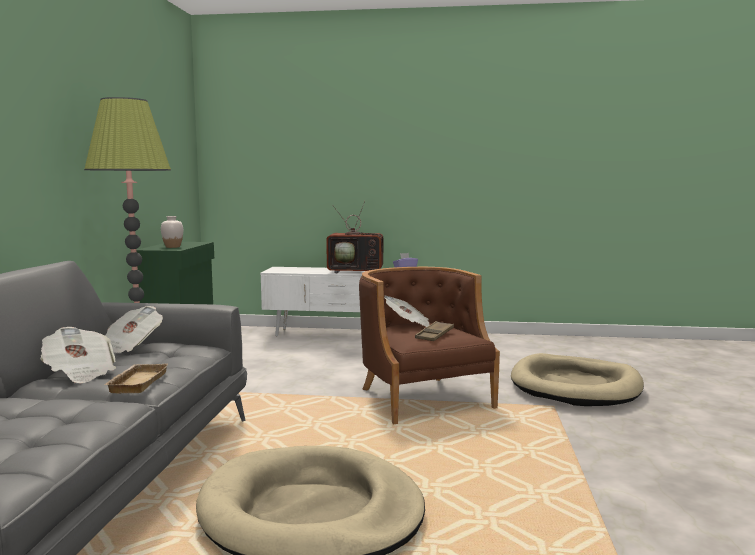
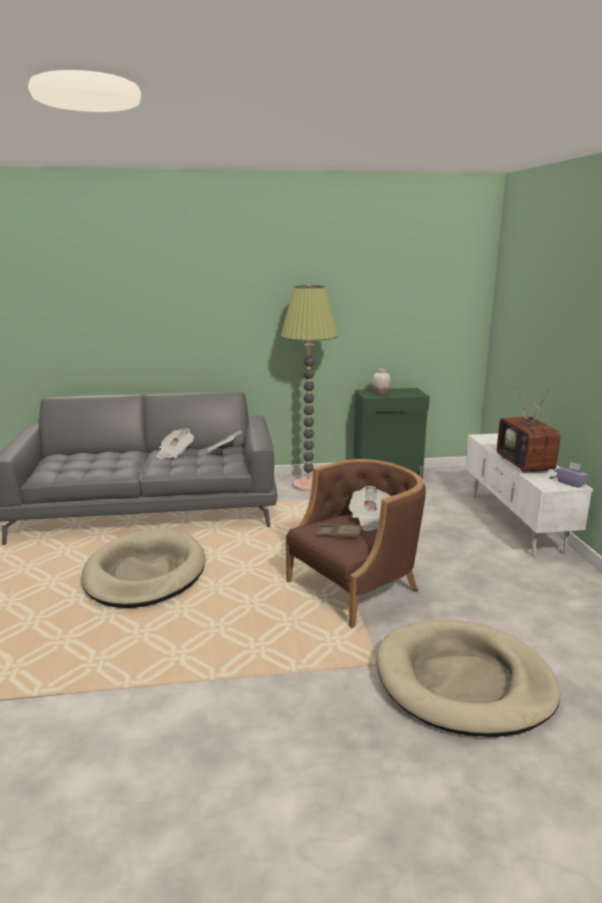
camera: 75 degrees right, 10 degrees up
(136, 382) = (161, 467): beige tray -> none

